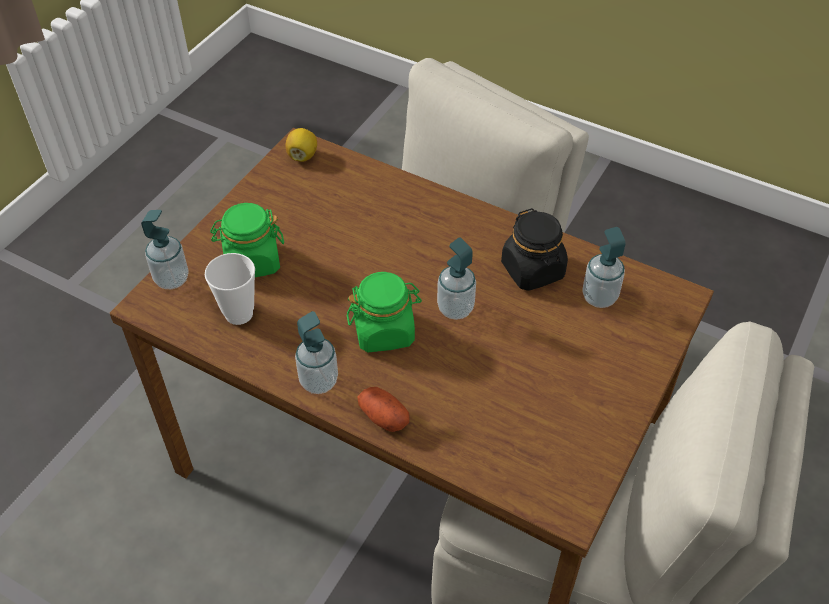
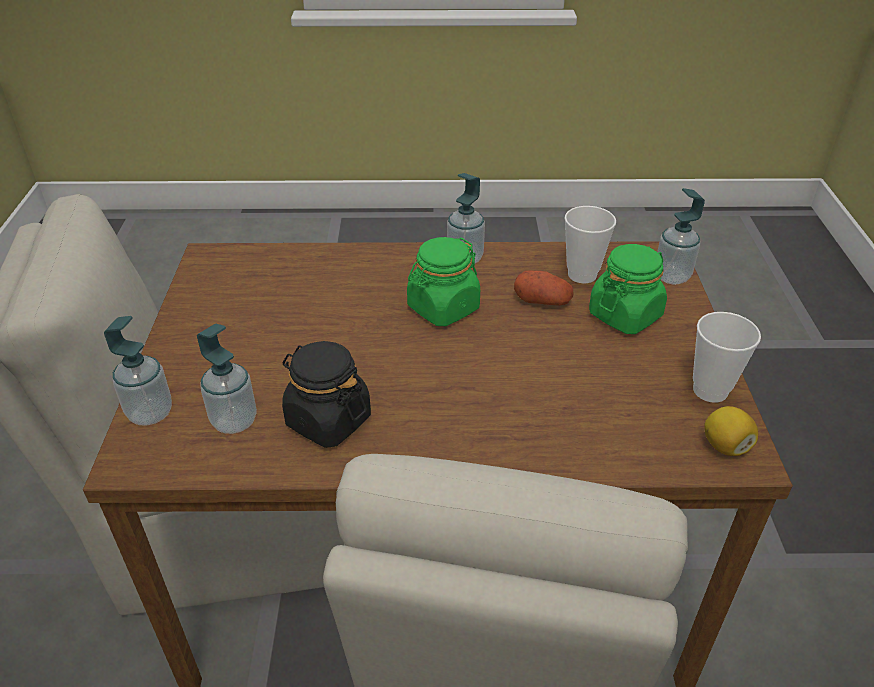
camera: 150 degrees right, 10 degrees down
(268, 186) = (710, 390): none -> cup
(383, 417) = (392, 256): potato -> potato (542, 301)
(455, 308) = (390, 350): soap dispenser -> soap dispenser (150, 413)

